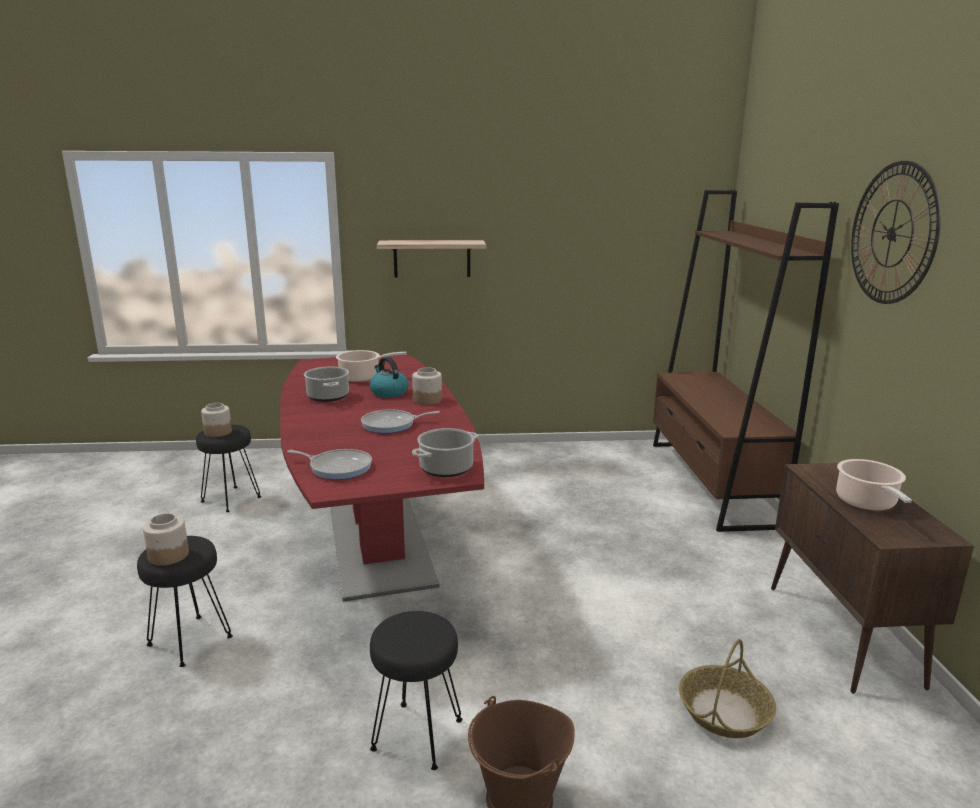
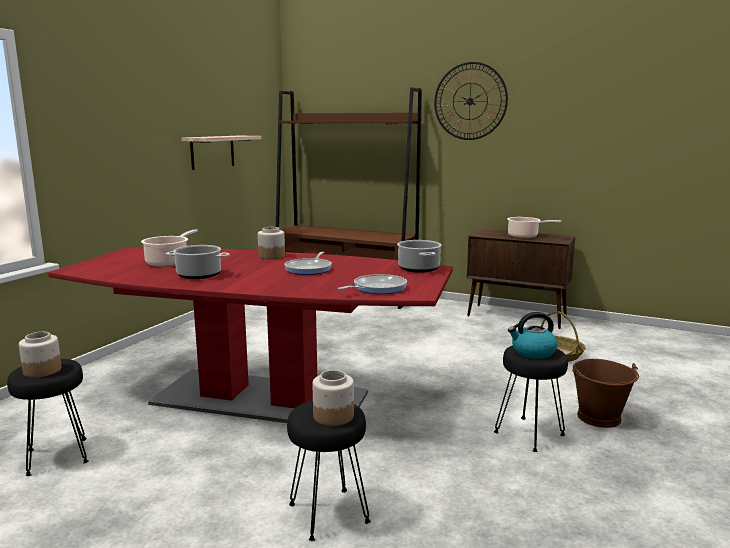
camera: 60 degrees left, 5 degrees down
(388, 392) = (229, 261): kettle -> kettle (532, 352)
(432, 258) = (114, 151): shelf -> shelf (212, 152)

